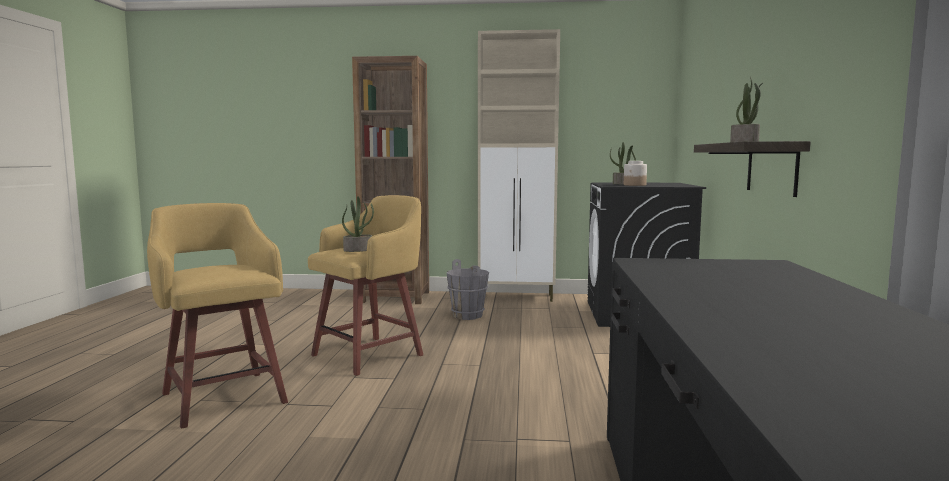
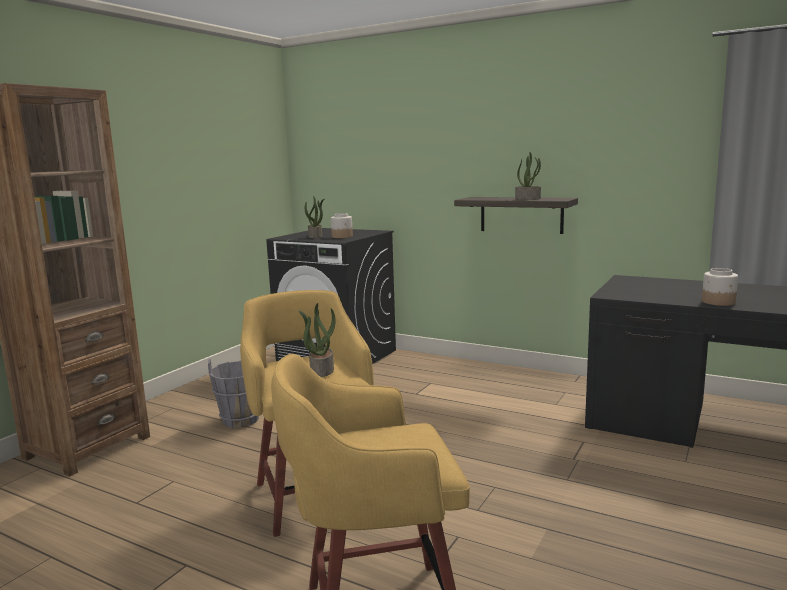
camera: 65 degrees left, 5 degrees up
(517, 297) = (210, 385): beige cabinet -> none
(686, 292) = (718, 302): none -> jar

